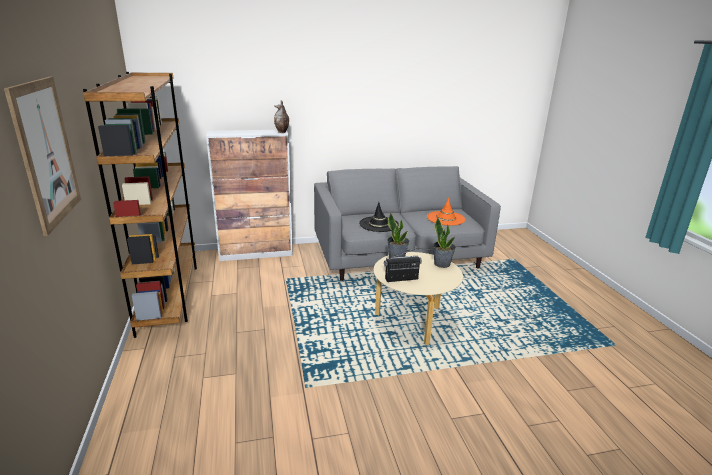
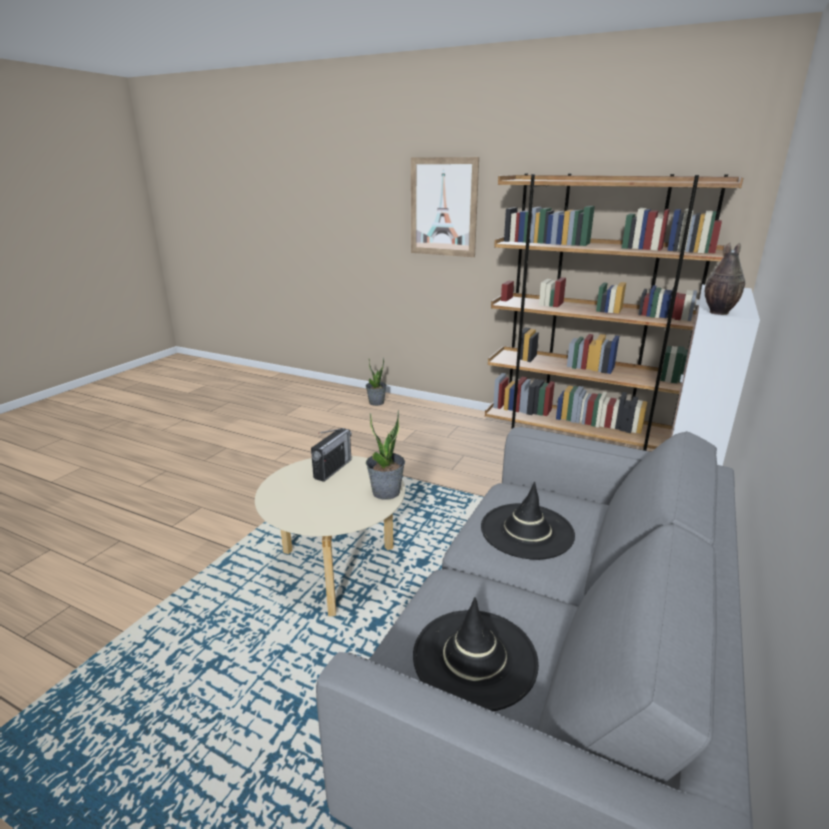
camera: 130 degrees right, 0 degrees up
(442, 264) = (315, 520): potted plant -> potted plant (376, 402)
(445, 218) = (474, 658): orange hat -> black hat

